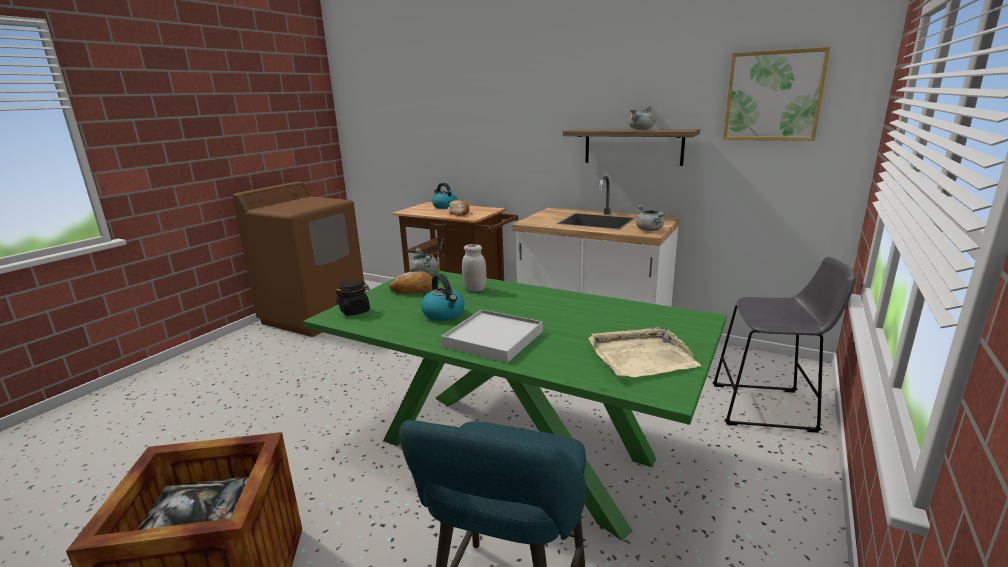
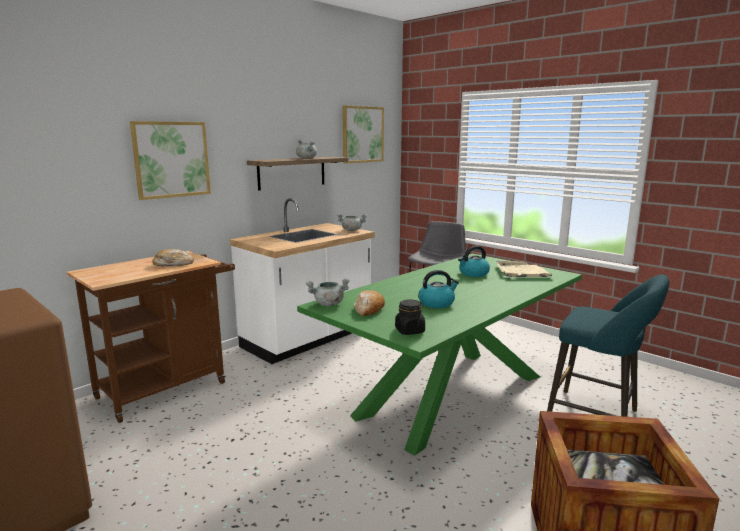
camera: 75 degrees left, 5 degrees down
(444, 206) = (121, 266): kettle -> kettle (473, 274)
(475, 289) = (386, 292): white jar -> none
(493, 339) = (490, 295): white tray -> none
(503, 125) = (171, 159): none -> picture

